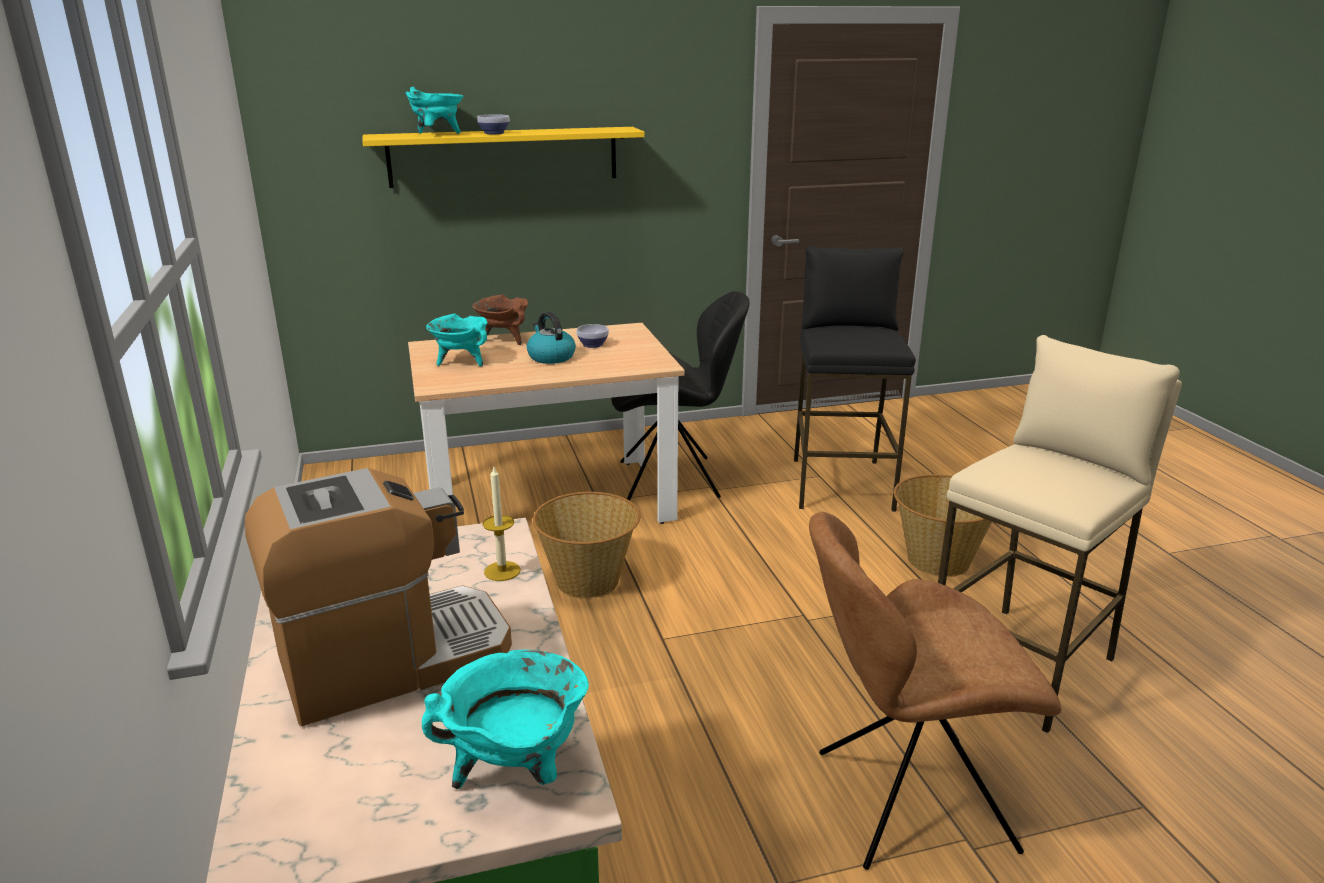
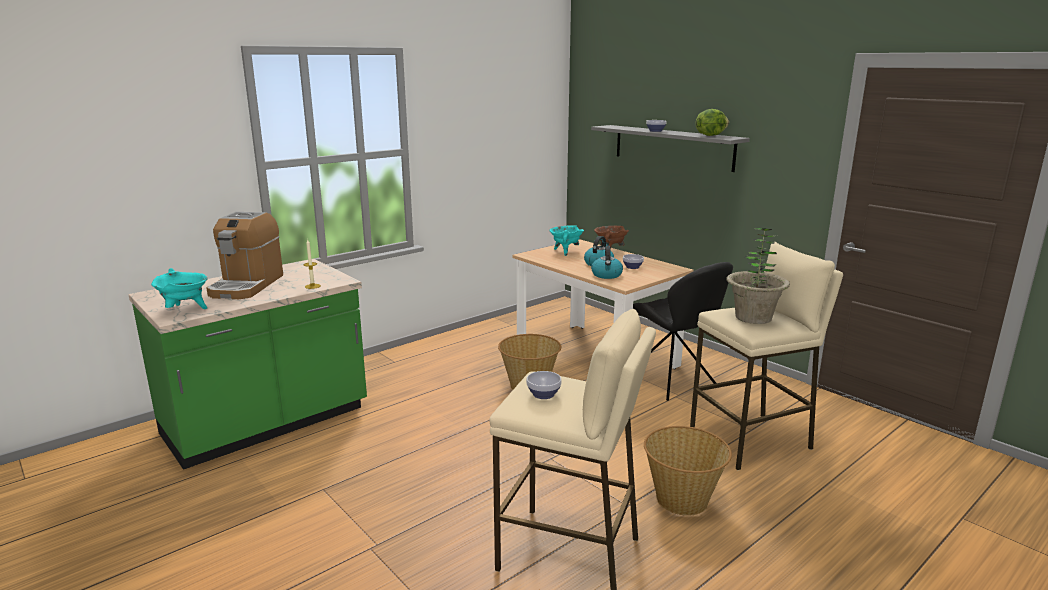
camera: 65 degrees right, 5 degrees down
(392, 659) = (247, 285): coffee machine -> coffee machine turned 60 degrees clockwise
(437, 134) = (630, 128): turquoise cooking pot -> none
(504, 156) = (672, 147): yellow shelf -> grey shelf
(587, 129) = (710, 135): none -> lettuce
(608, 364) = (607, 275): none -> kettle
(841, 483) = (751, 440): black stool -> beige stool
(858, 337) = (753, 317): none -> potted plant
(906, 801) = (399, 519): brown chair -> none
(1049, 479) = (544, 395): none -> bowl

